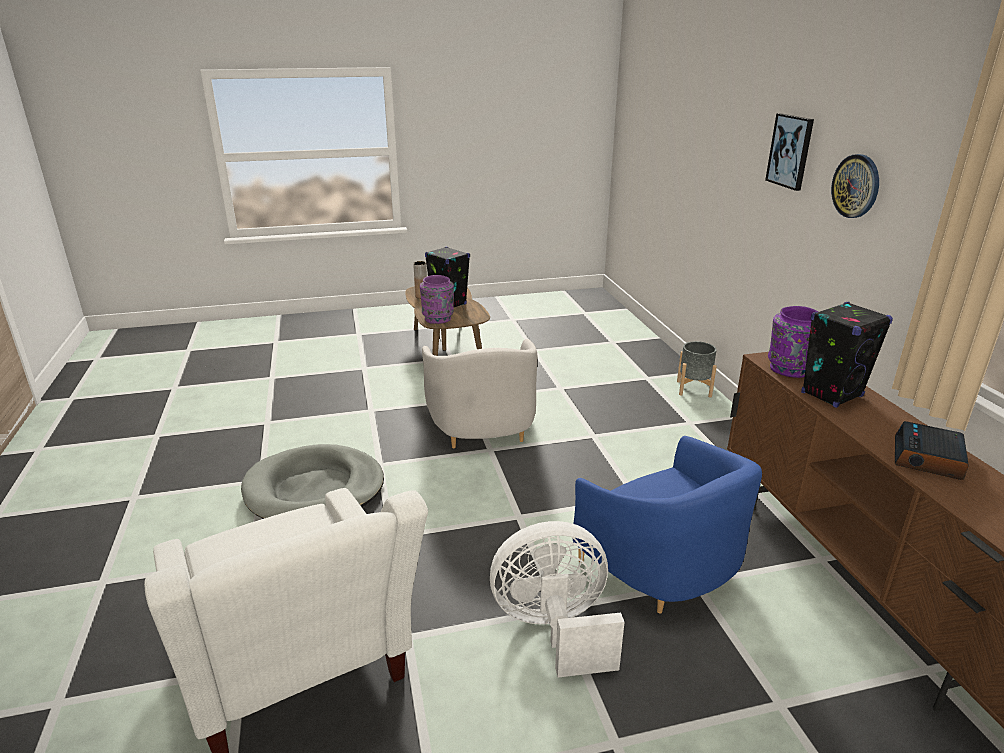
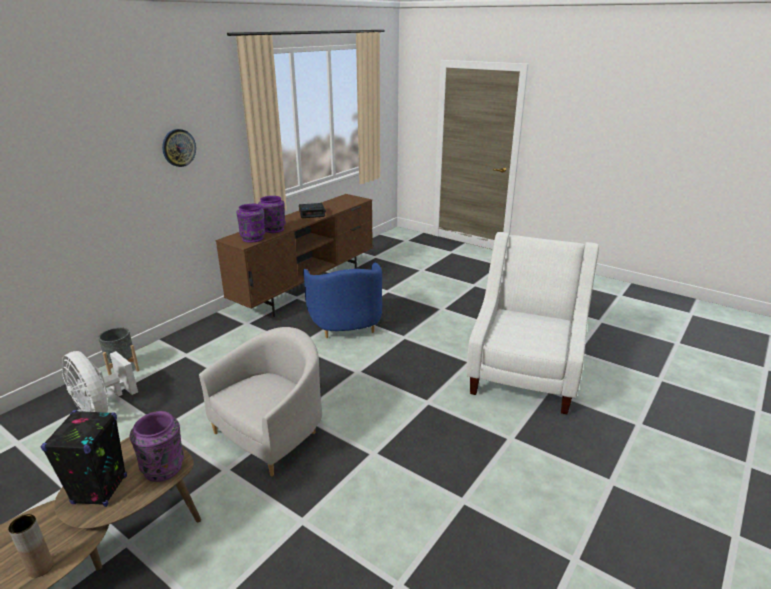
camera: 130 degrees left, 0 degrees up
(314, 489) = (435, 463): grey dog bed -> none
(554, 629) = (415, 333): white fan -> white fan (101, 407)
(663, 567) = (346, 324): blue armchair -> blue armchair turned 150 degrees clockwise
(790, 151) = (111, 149): picture -> none
(832, 394) = (273, 229): black speaker -> purple vase

